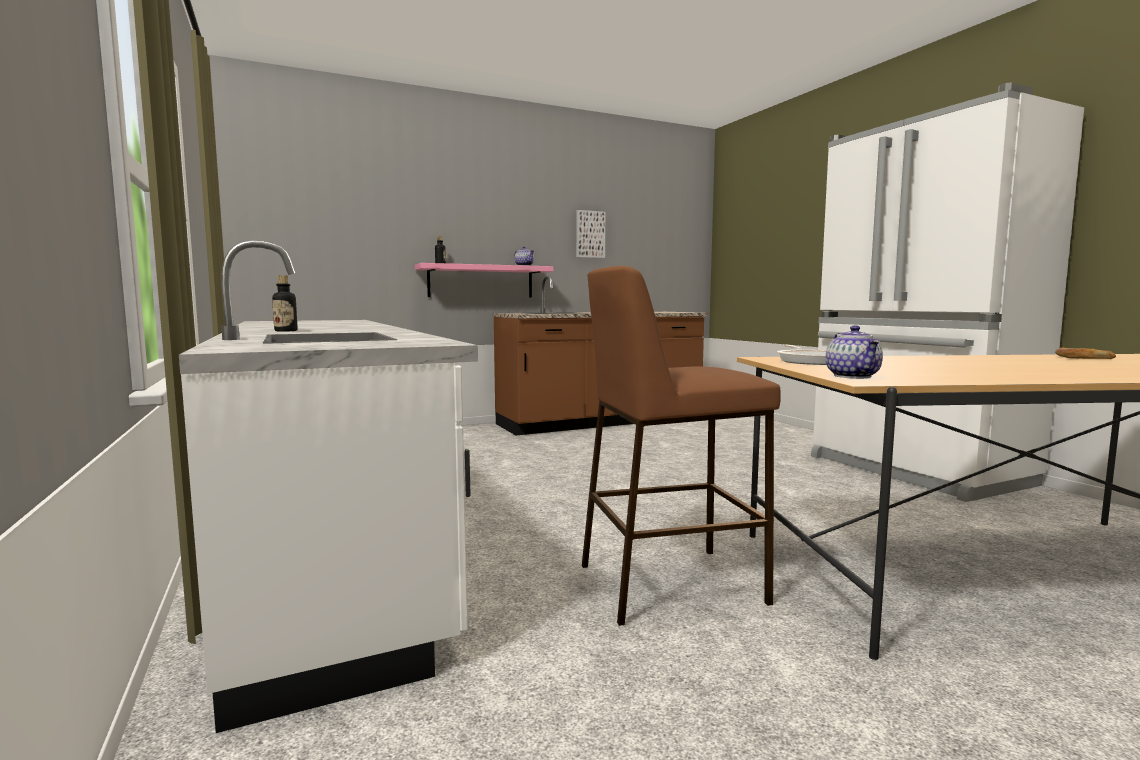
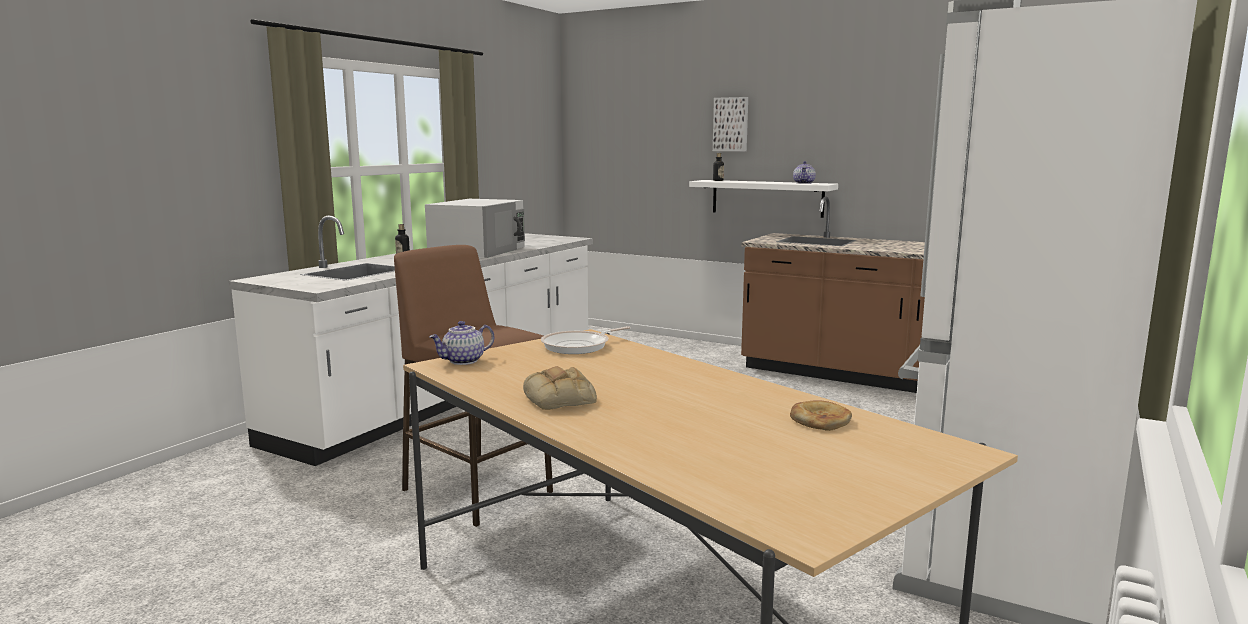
camera: 55 degrees right, 5 degrees up
(324, 325) = (479, 250): none -> white microwave
(481, 281) = (767, 198): pink shelf -> white shelf
(589, 234) = (907, 141): picture -> picture (731, 124)
(1031, 373) = (561, 399): none -> bread

